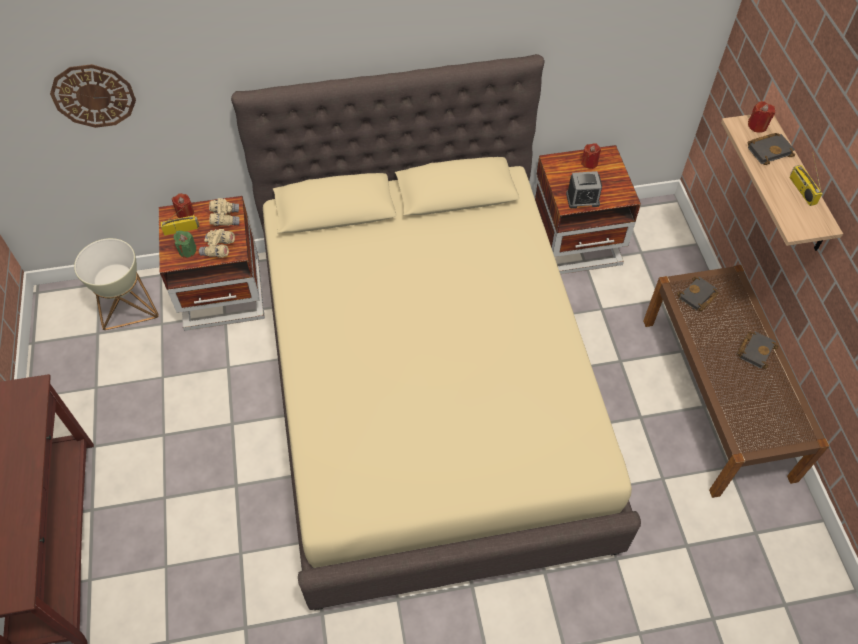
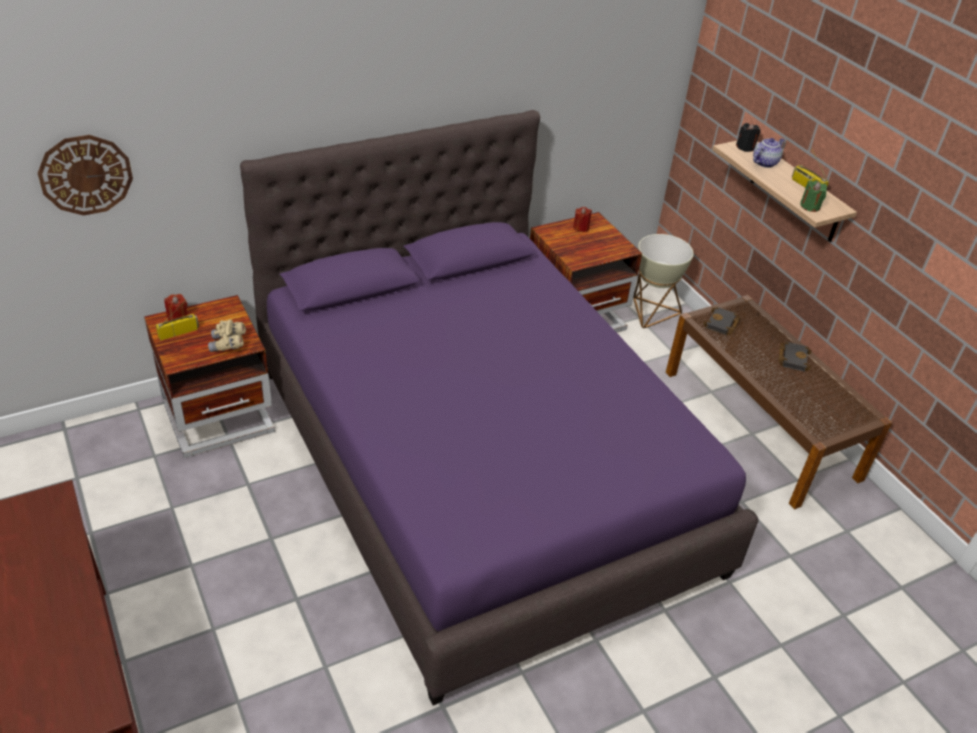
camera: 20 degrees left, 15 degrees down
(129, 310) = (110, 449): planter -> planter (652, 312)
(187, 251) = (192, 350): green candle -> green candle (810, 206)
(225, 218) = (226, 316): beige binoculars -> none
(429, 389) = (479, 466): beige bed -> purple bed
(582, 199) = (587, 256): alarm clock -> none
(757, 126) = (745, 147): red candle -> black candle
(769, 150) = (765, 162): black book -> teapot

